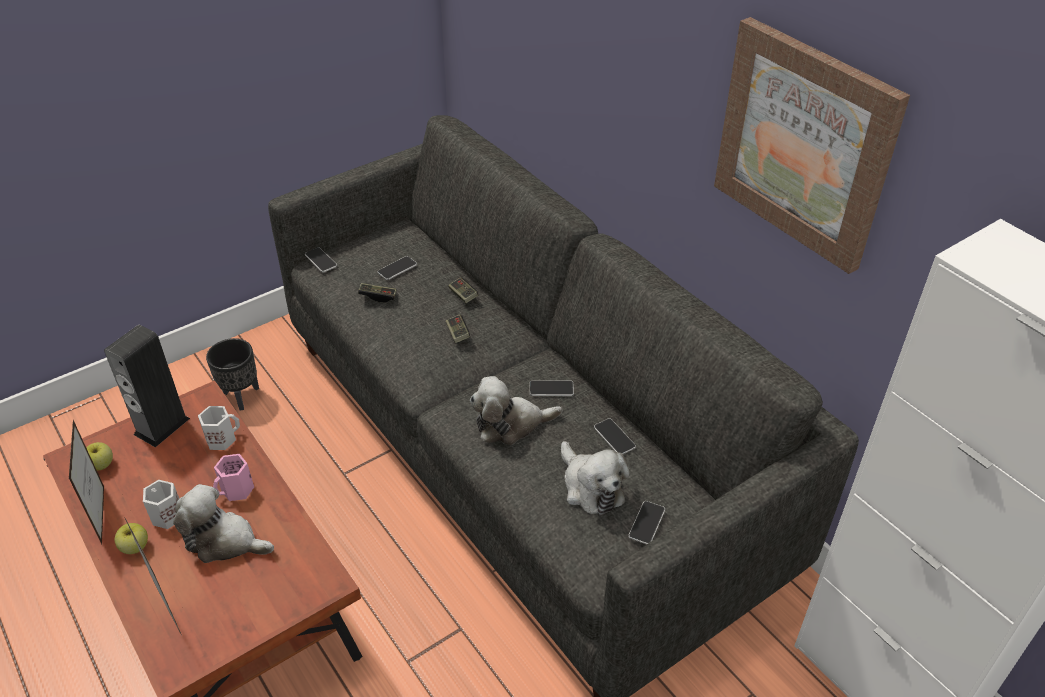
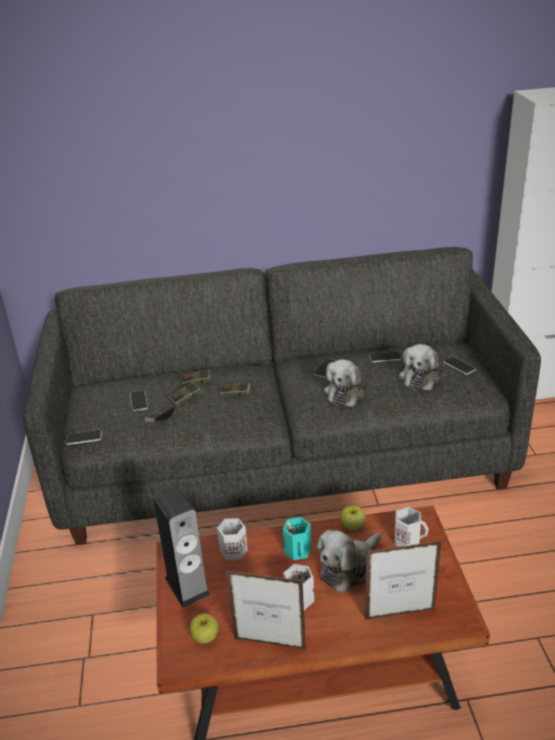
camera: 60 degrees left, 10 degrees down
(135, 547) = (322, 626): apple -> apple (352, 526)
(237, 490) = (299, 550): pink mug -> turquoise mug
(241, 397) = (92, 604): black planter -> none
(288, 580) = (408, 539): none -> white mug
(425, 299) = (185, 398): none -> game controller
(590, 487) = (419, 376): plush toy -> plush toy turned 105 degrees clockwise
(805, 144) = (384, 124): picture -> none

